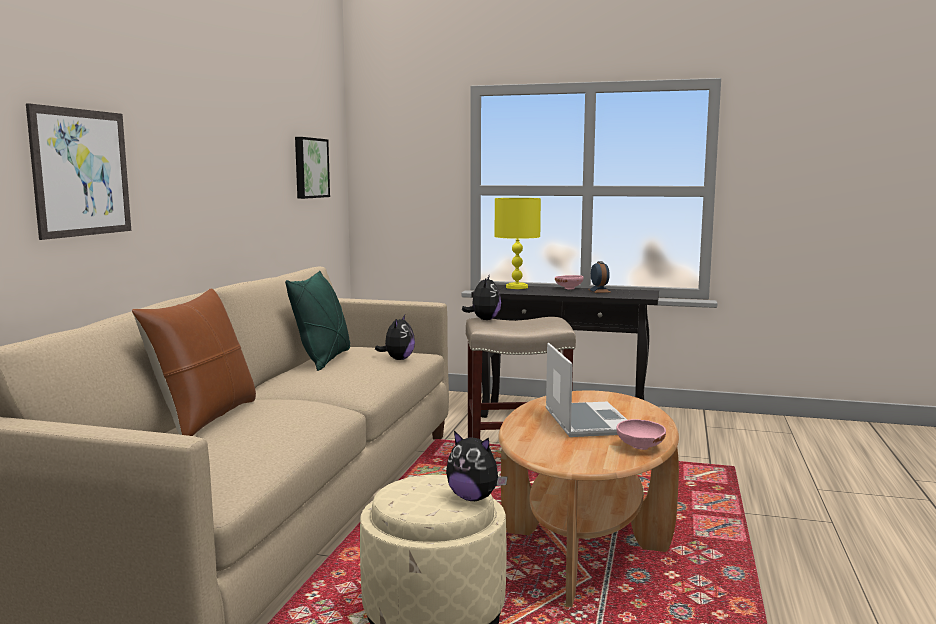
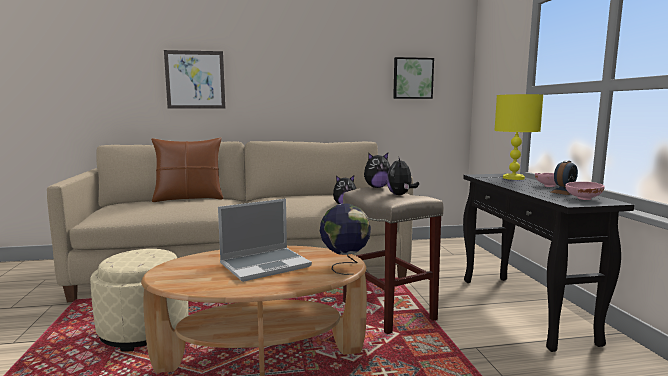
camera: 65 degrees right, 0 degrees up
(323, 360) = (315, 195): green pillow -> none
(474, 498) = (131, 266): plush toy -> plush toy (400, 195)
(615, 397) = (345, 266): none -> globe
(640, 448) = (206, 286): pink bowl -> pink bowl (582, 199)

